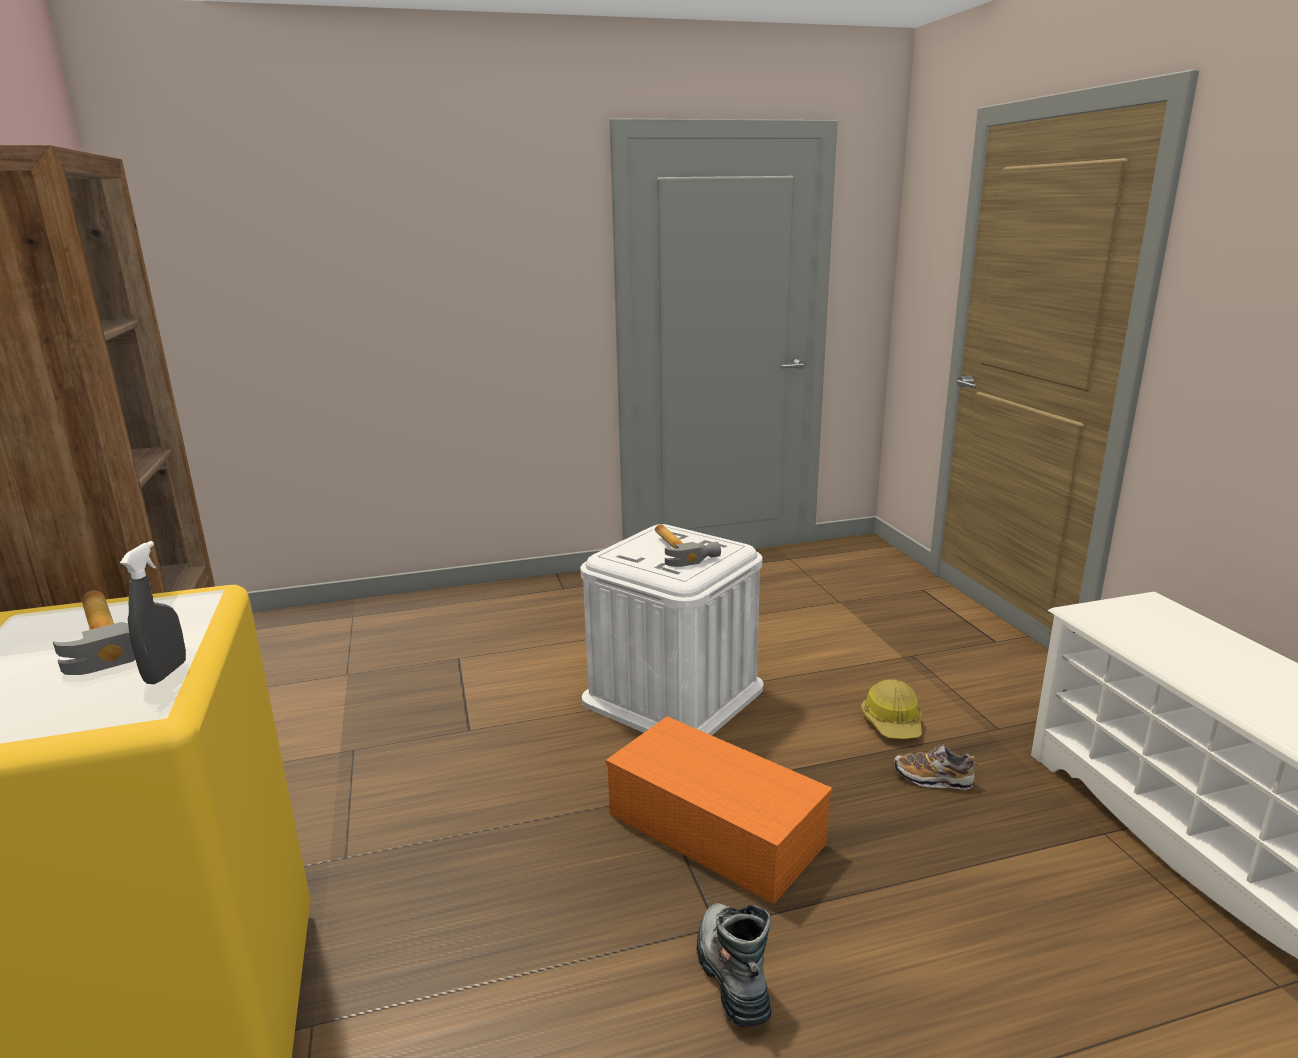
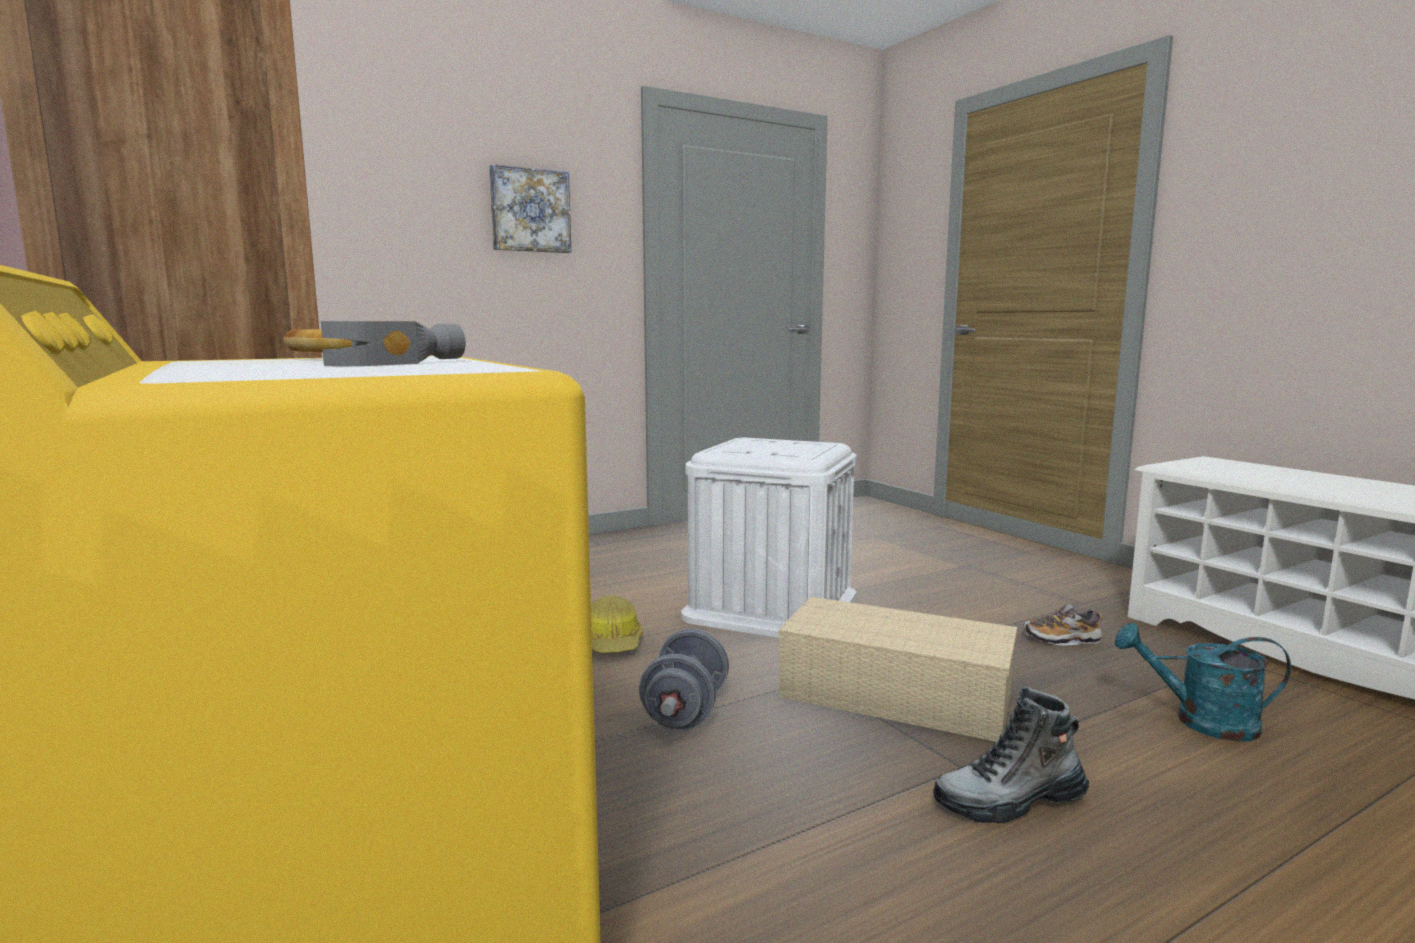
camera: 15 degrees left, 10 degrees down
(166, 673) = (480, 364): grey spray bottle -> none
(491, 266) = (530, 211): none -> picture
(520, 819) = (685, 711): none -> grey dumbbell
(679, 549) = (780, 445): hammer -> none
(711, 828) = (891, 695): orange storage box -> beige storage box
(732, 974) = (1009, 801): boot -> boot turned 75 degrees counterclockwise
(893, 722) = (992, 607): hard hat -> hard hat (612, 642)
(993, 913) = (1201, 722): none -> turquoise watering can

